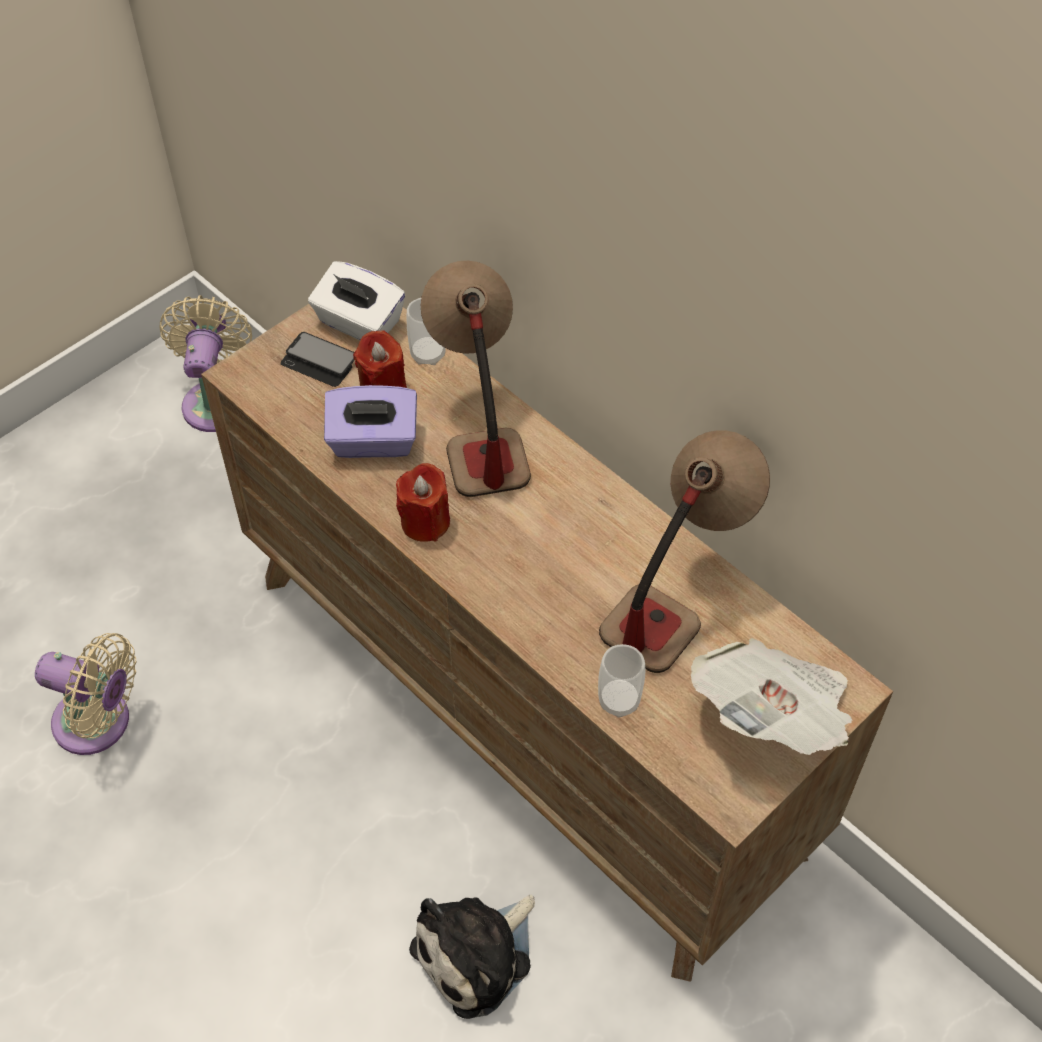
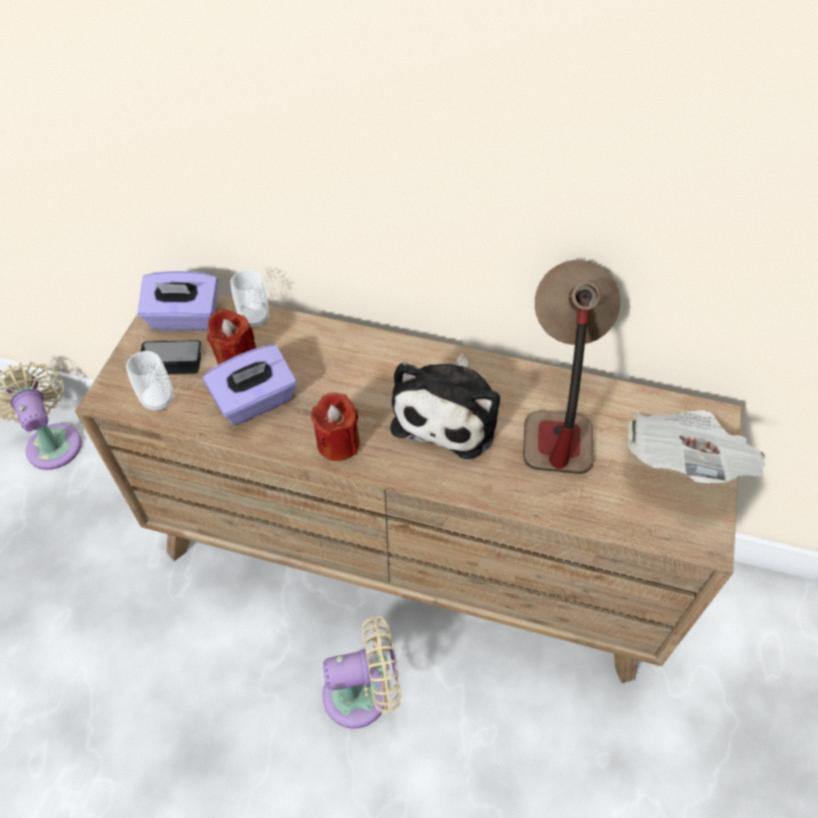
camera: 30 degrees left, 0 degrees up
(99, 723) = (97, 733): beige fan -> beige fan (363, 693)
(359, 323) = (184, 318): white tissue box -> purple tissue box
(478, 430) = (331, 357): table lamp -> none
(478, 954) = (489, 744): plush toy -> plush toy (449, 412)
(619, 700) = (575, 506): cup -> cup (158, 400)

